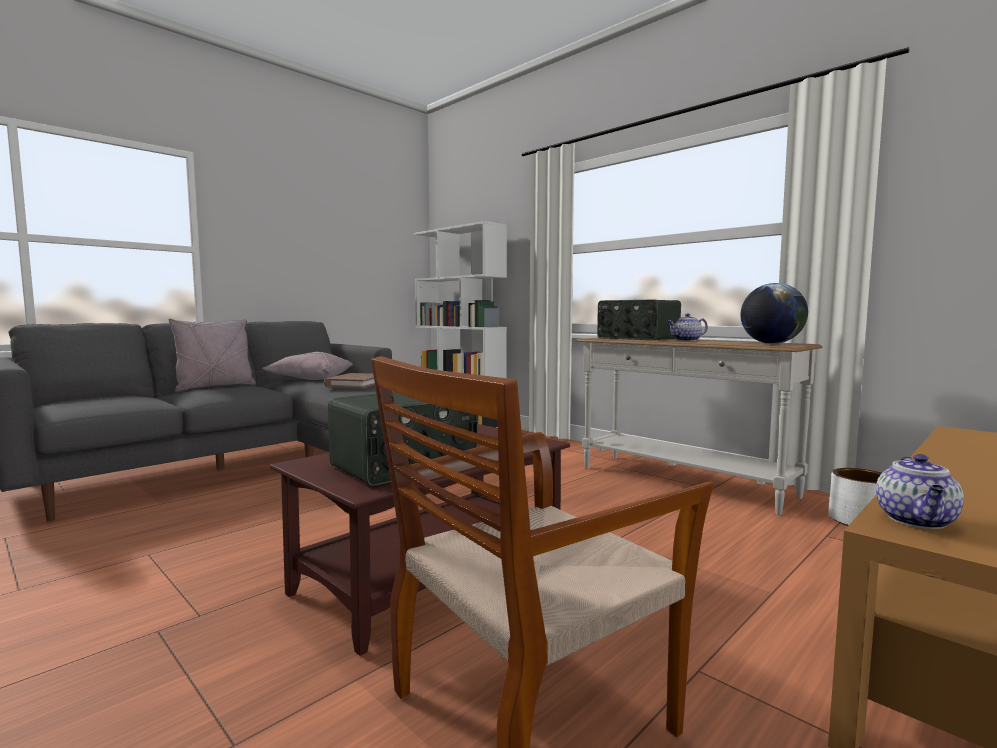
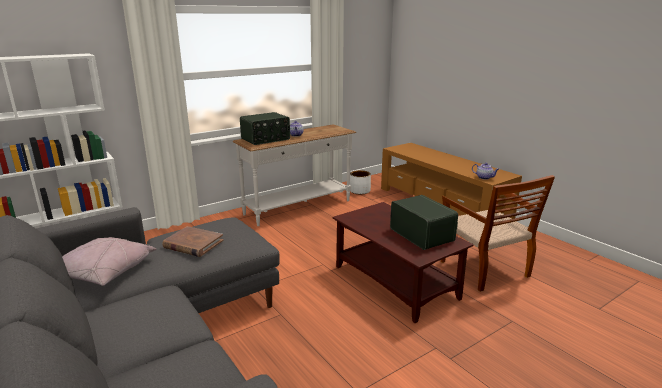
camera: 80 degrees left, 15 degrees up
(215, 387) = (107, 330): purple pillow -> none
(771, 343) = (330, 129): globe -> none

